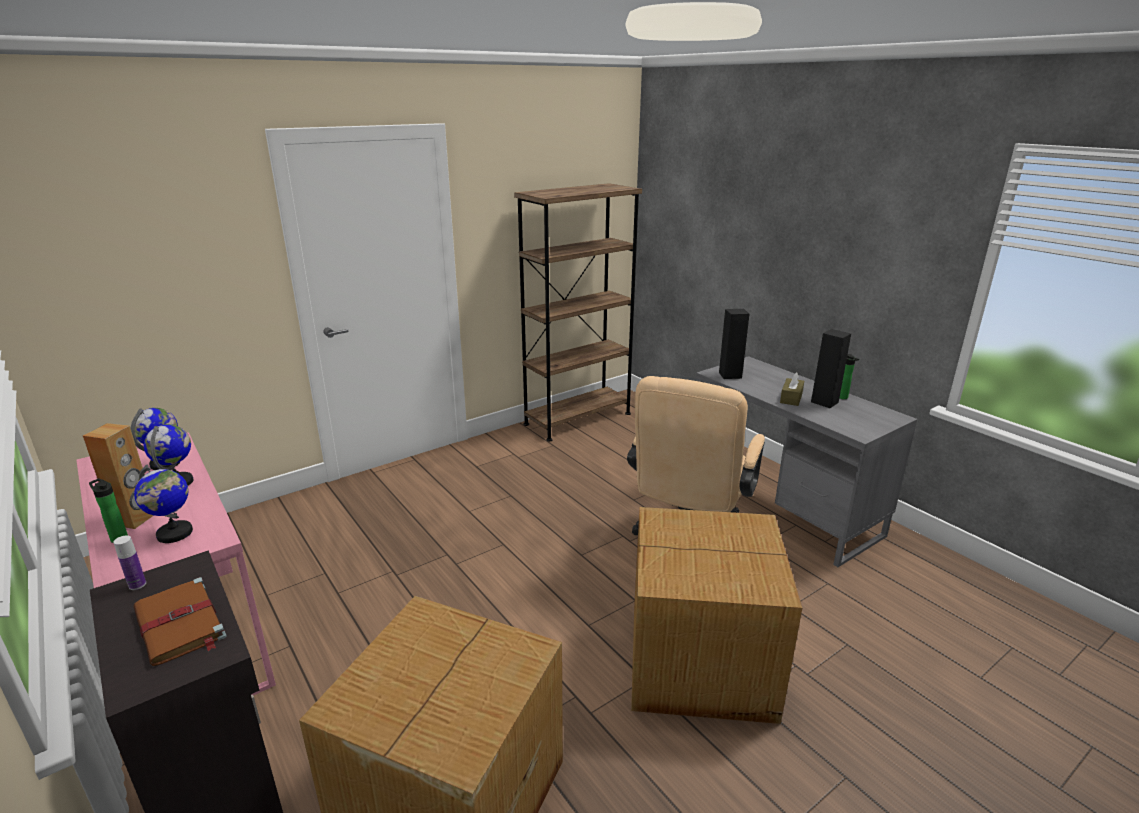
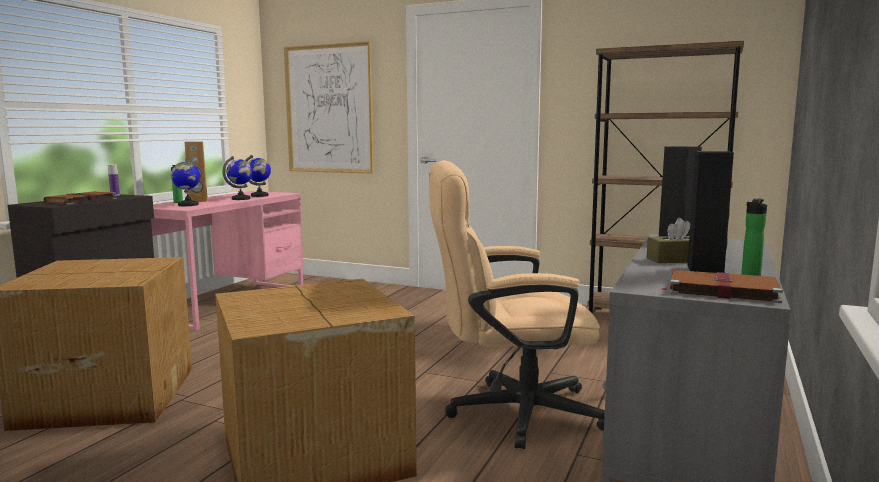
camera: 60 degrees right, 15 degrees down
(148, 290) = (329, 109): none -> picture
(874, 417) = (720, 290): none -> brown book

